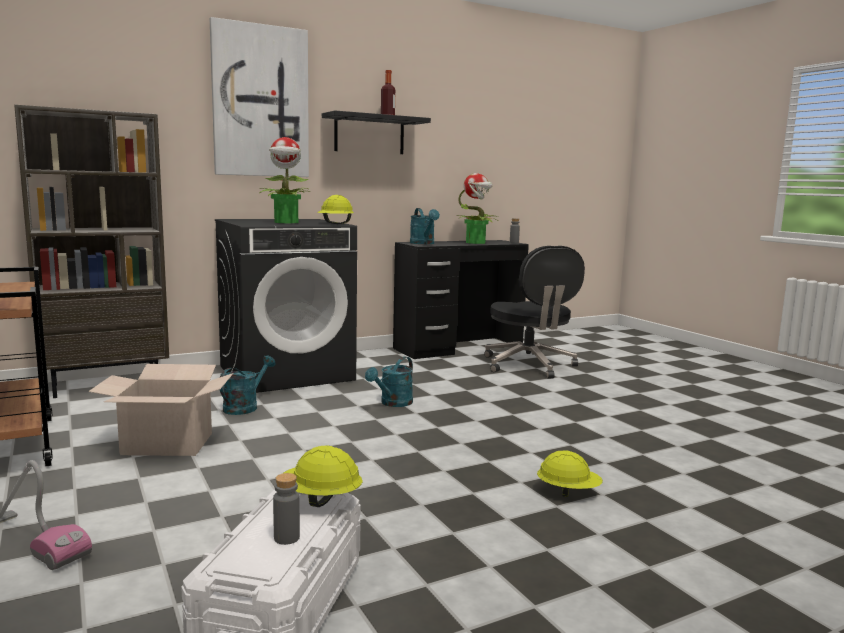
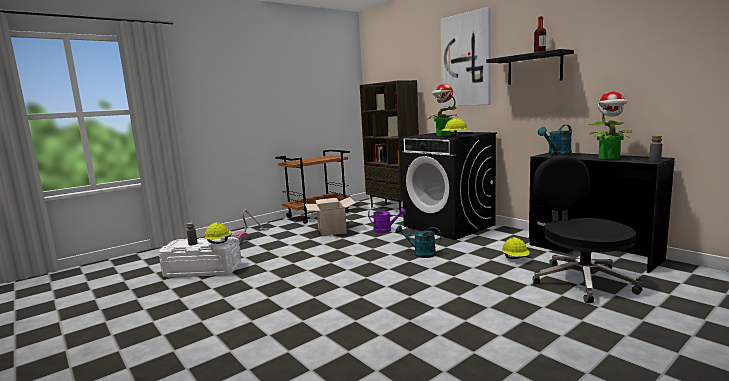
camera: 80 degrees right, 0 degrees up
(245, 407) = (386, 230): turquoise watering can -> purple watering can
(529, 365) = (581, 281): black office chair -> black office chair turned 105 degrees clockwise
(568, 492) = (303, 310): yellow hard hat -> yellow hard hat (515, 259)

